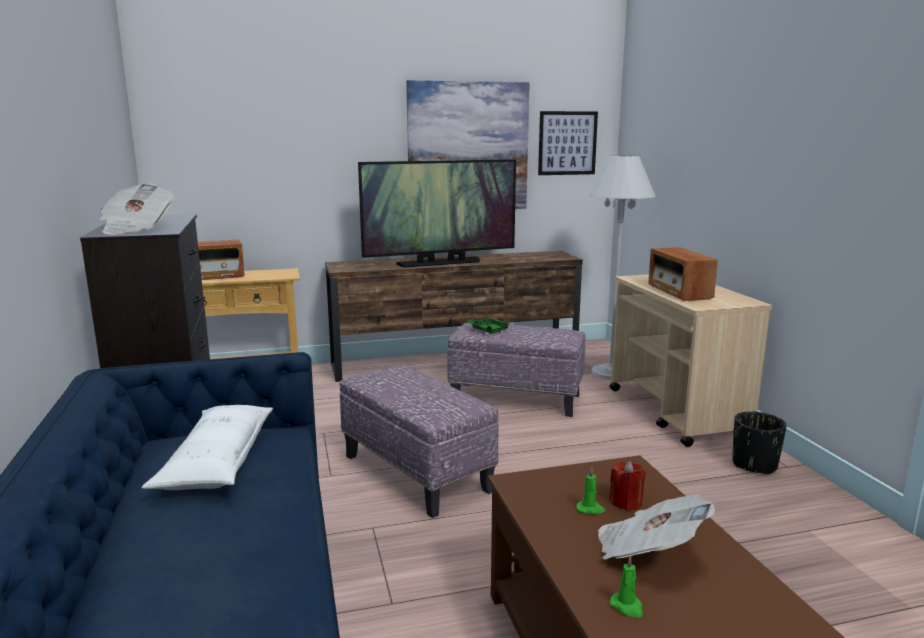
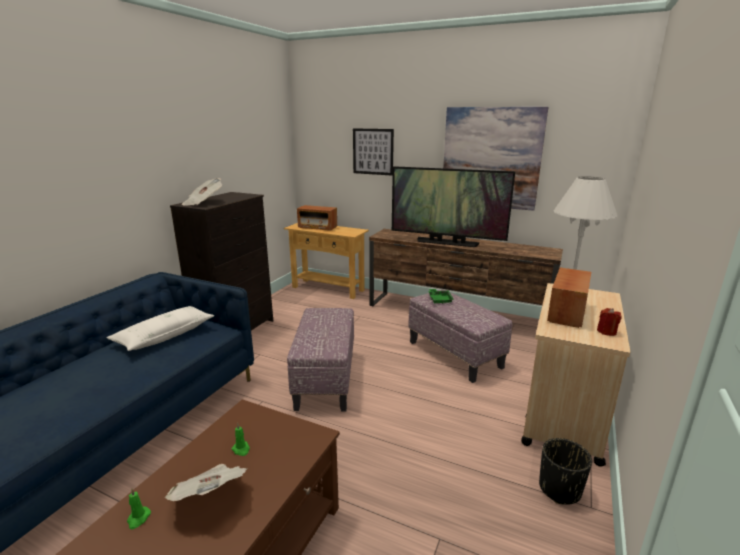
camera: 40 degrees right, 5 degrees up
(567, 143) = (581, 159): picture -> picture (373, 151)
(626, 502) = (265, 457): red candle -> red candle (606, 331)

